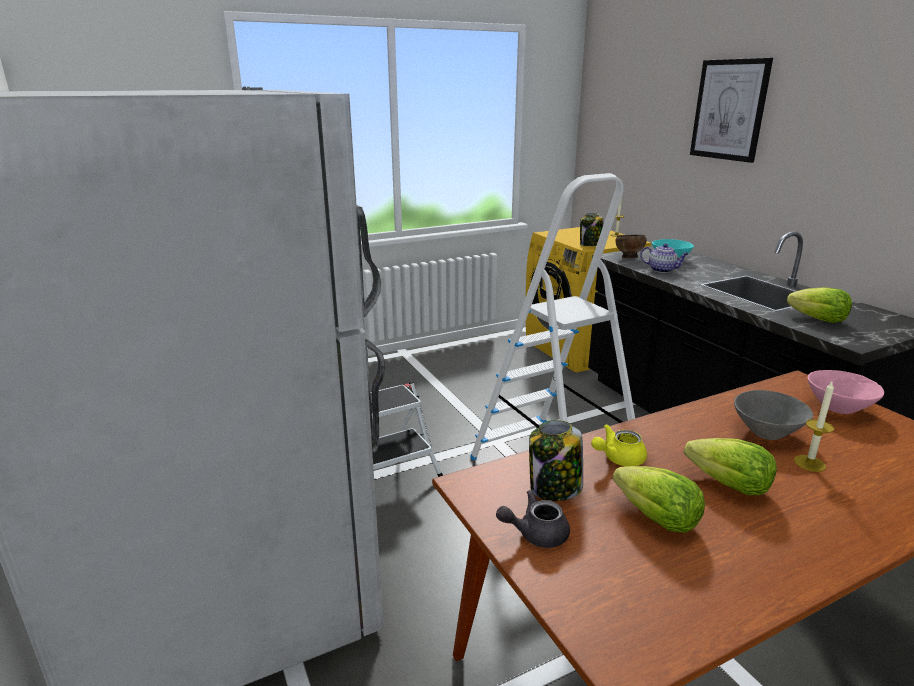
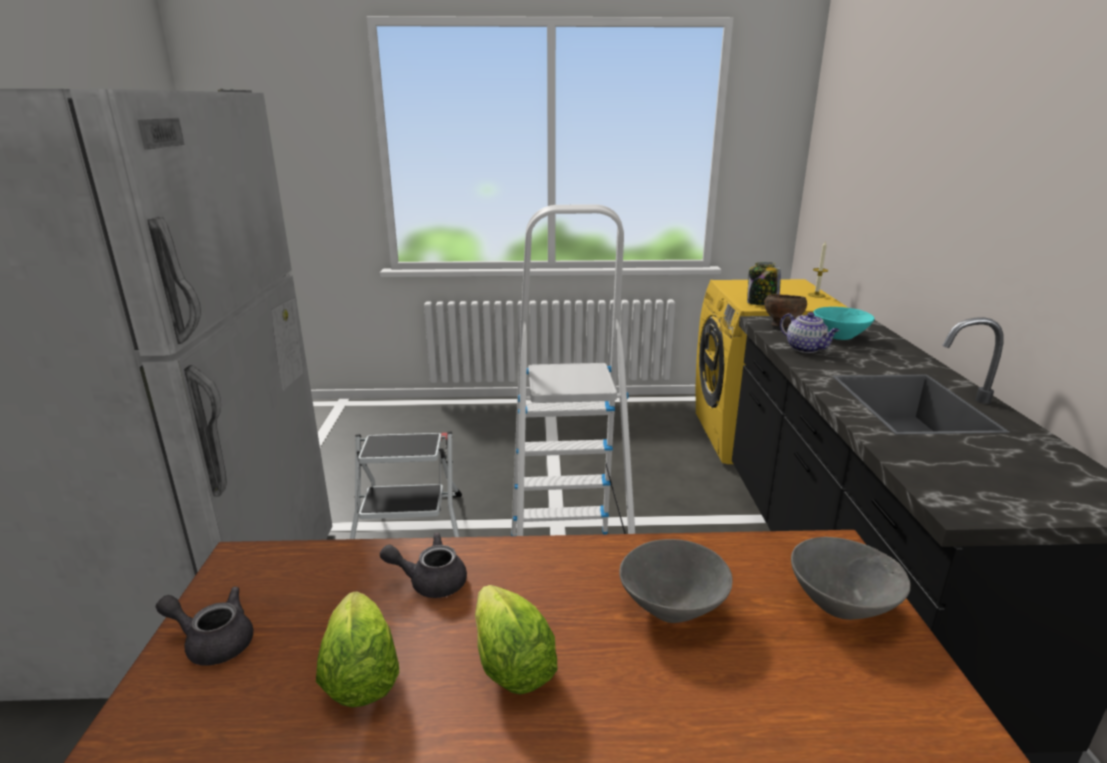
camera: 25 degrees right, 0 degrees up
(554, 488) = (310, 594): jar -> none
(618, 458) = (430, 581): yellow teapot -> grey teapot
(729, 110) = (954, 127): picture -> none
(809, 463) = (671, 674): candle -> none
(818, 320) = (948, 460): lettuce -> none
(839, 408) = (842, 605): pink bowl -> grey bowl

